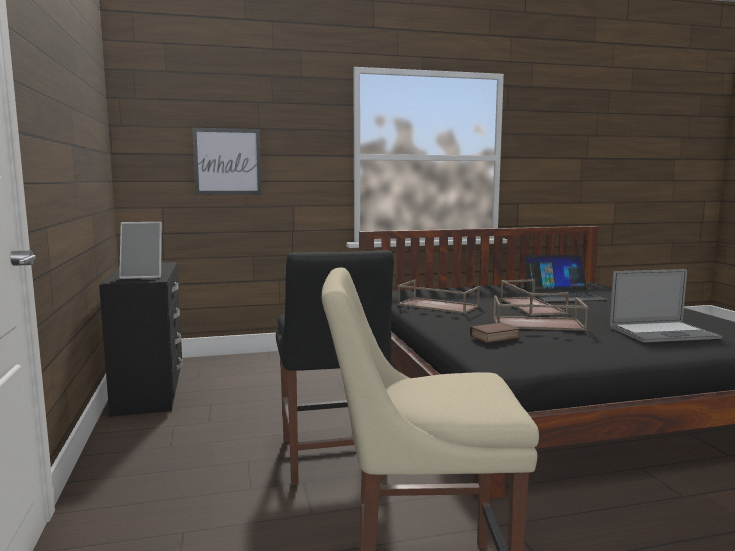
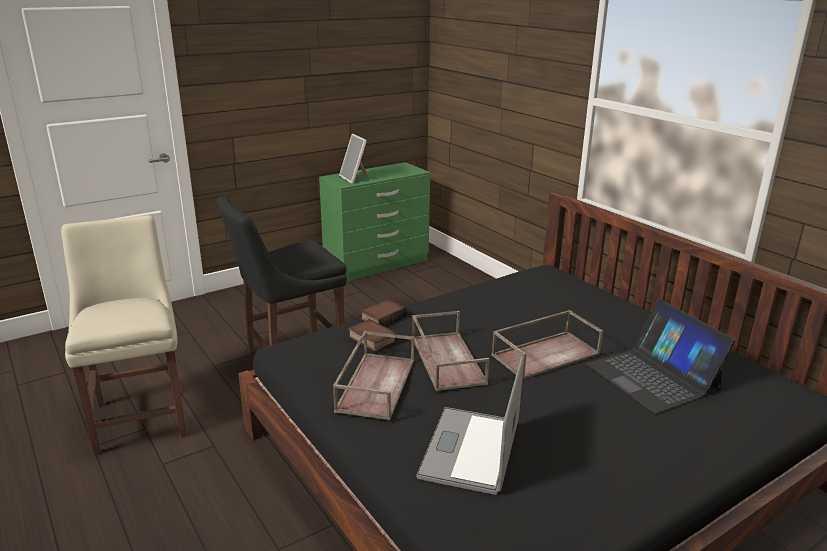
camera: 70 degrees right, 15 degrees up
(151, 389) = (377, 264): black dresser -> green dresser
(227, 161) = (490, 86): picture -> none
(437, 306) = (498, 301): brown tray -> brown tray (375, 384)
(447, 333) = (383, 317): none -> book
(663, 333) = (470, 449): laptop -> laptop turned 45 degrees clockwise

